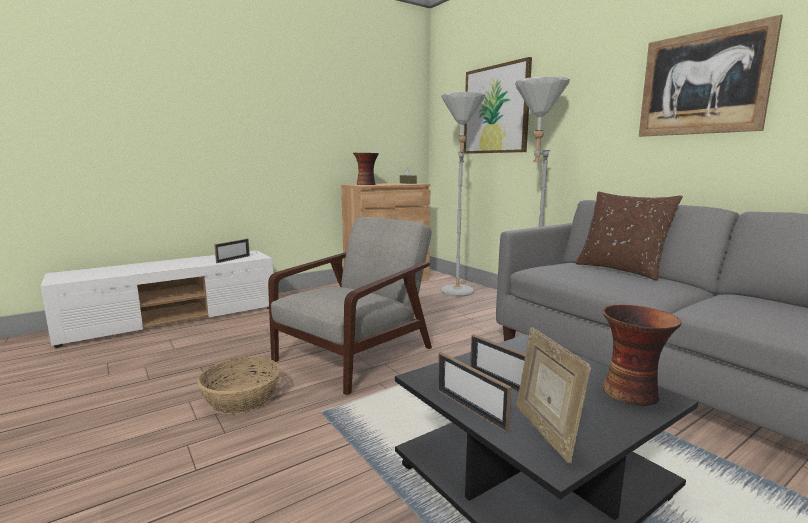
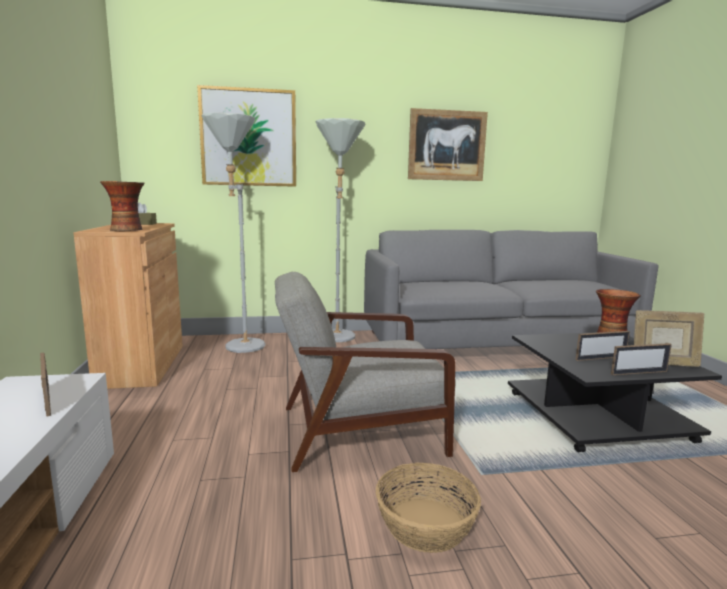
camera: 65 degrees left, 0 degrees up
(356, 354) = (358, 430): grey armchair -> grey armchair turned 75 degrees counterclockwise
(621, 270) = (441, 281): brown pillow -> none

